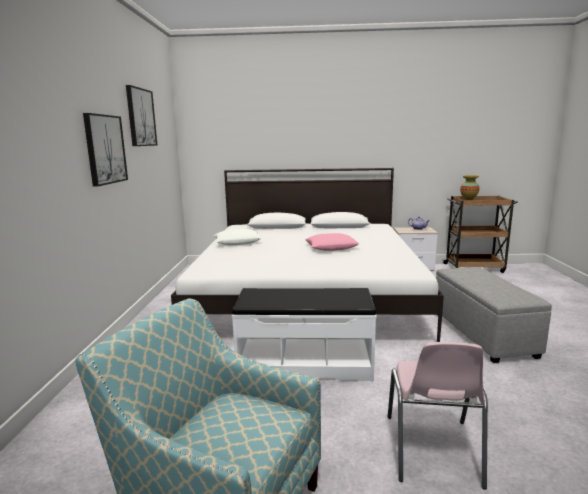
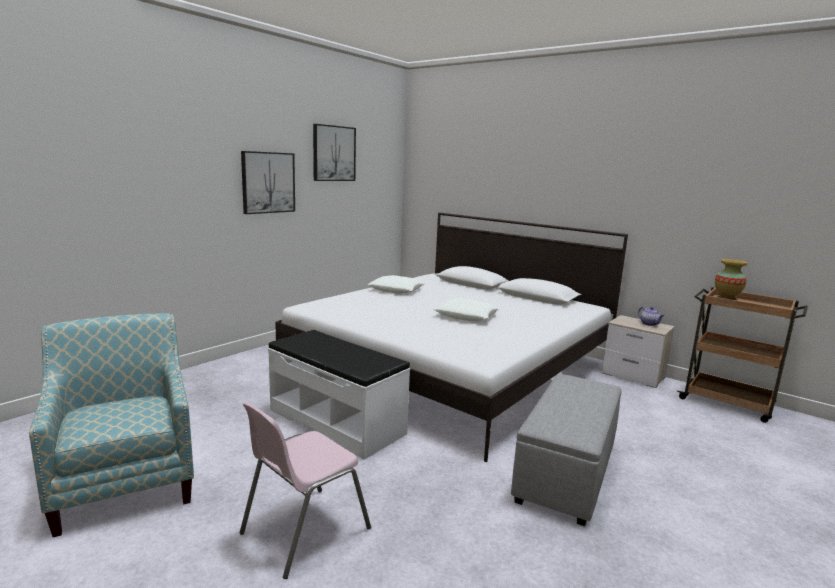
camera: 35 degrees right, 0 degrees up
(331, 247) = (466, 315): pink pillow -> white pillow

